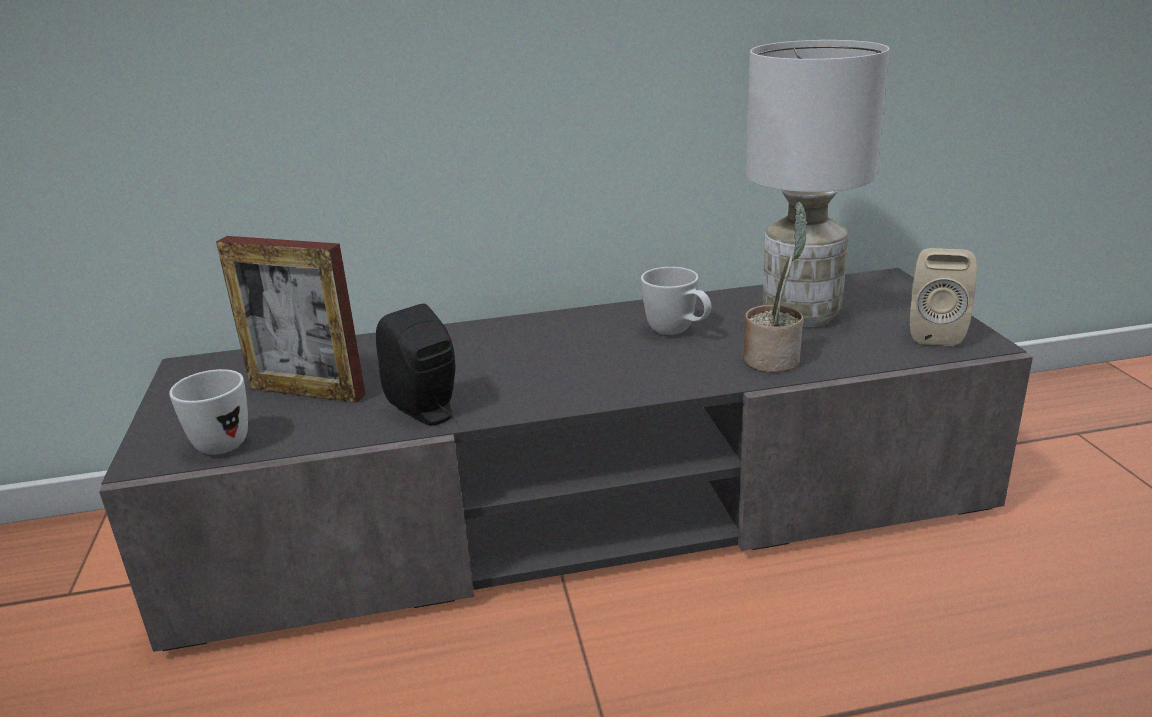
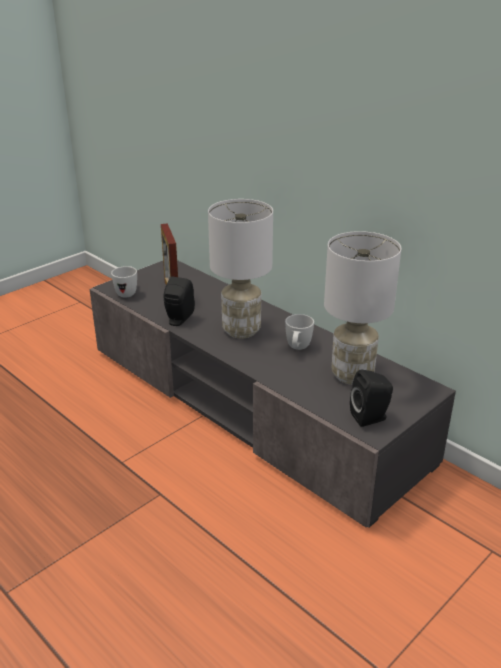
camera: 55 degrees right, 5 degrees up
(558, 362) = (241, 331): none -> white table lamp
(774, 359) = (295, 380): potted plant -> none
(934, 333) = (371, 418): beige speaker -> black speaker

